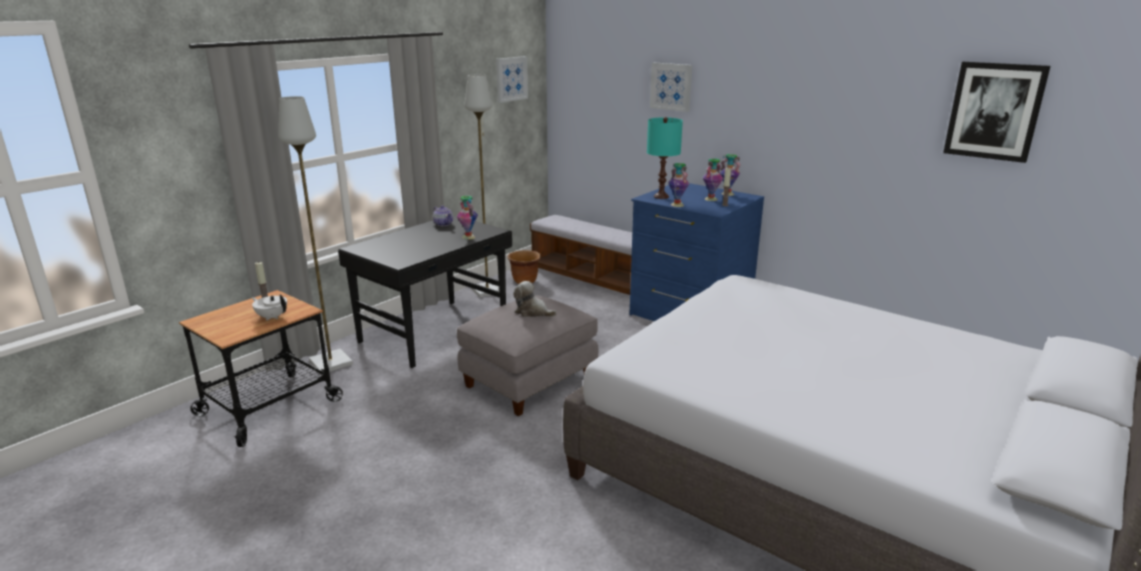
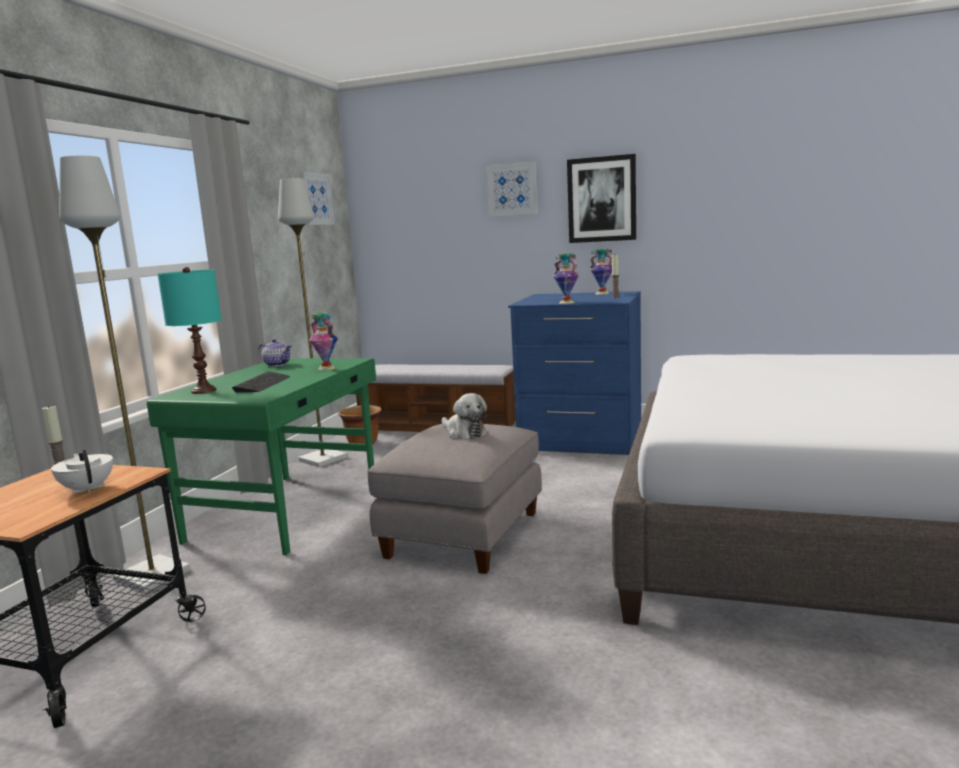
camera: 20 degrees left, 10 degrees down
(272, 317) = (88, 489): white teapot -> white teapot turned 45 degrees clockwise
(414, 247) = (262, 384): none -> keyboard
(436, 332) = (288, 510): black desk -> green desk
(533, 312) = (464, 433): plush toy -> plush toy turned 135 degrees counterclockwise
(661, 197) = (538, 301): turquoise table lamp -> turquoise table lamp (204, 391)
(710, 199) = (592, 297): vase -> none
(994, 111) = (874, 158): picture -> picture (601, 199)

